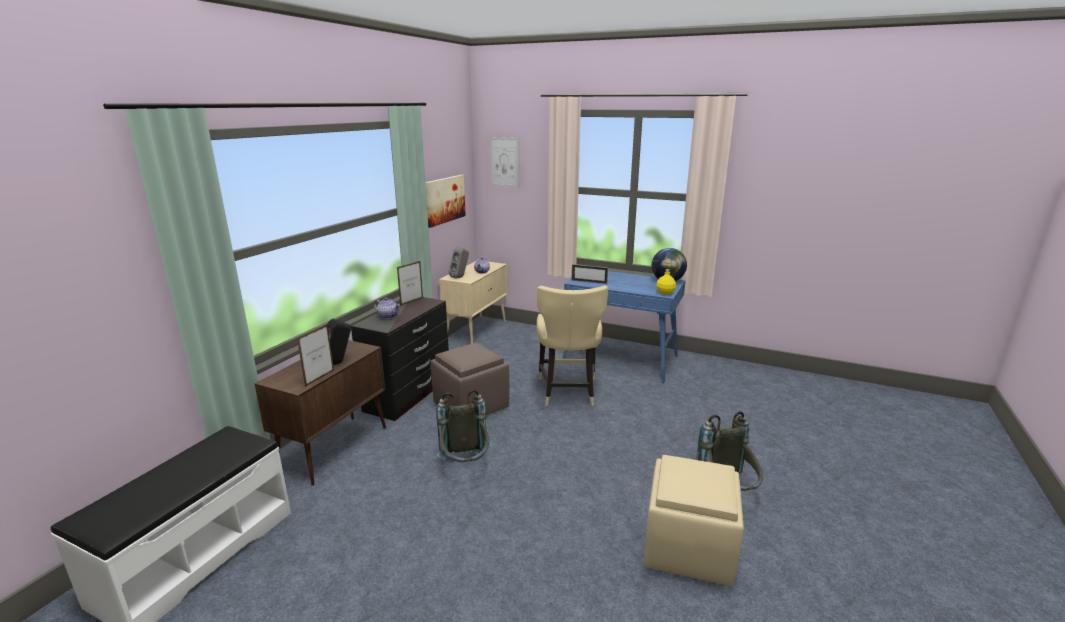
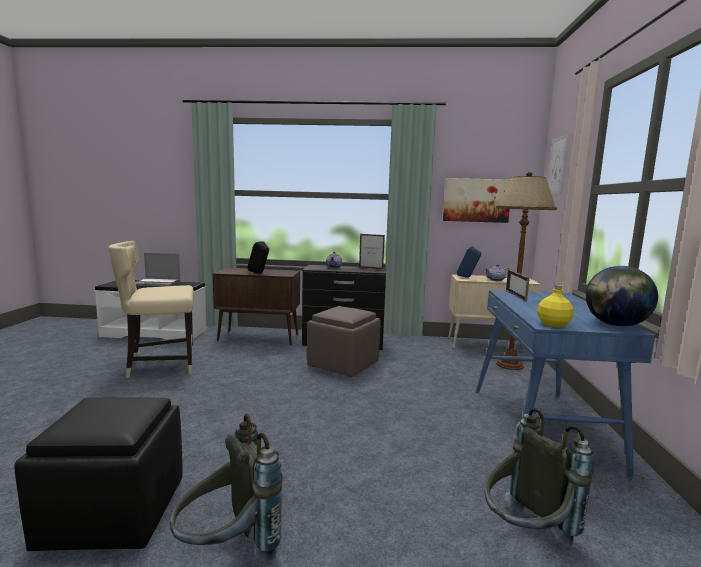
camera: 70 degrees right, 10 degrees down
(186, 470) = (158, 283): none -> laptop
(320, 378) = (236, 273): picture frame -> none
(460, 277) = (467, 277): grey speaker -> blue speaker
(465, 466) = (249, 377): grey backpack -> grey backpack (525, 536)
(523, 336) = (510, 365): none -> brown floor lamp
(567, 392) = (410, 402): beige chair -> beige chair (160, 366)
(689, 549) = (112, 513): beige ottoman -> black ottoman

